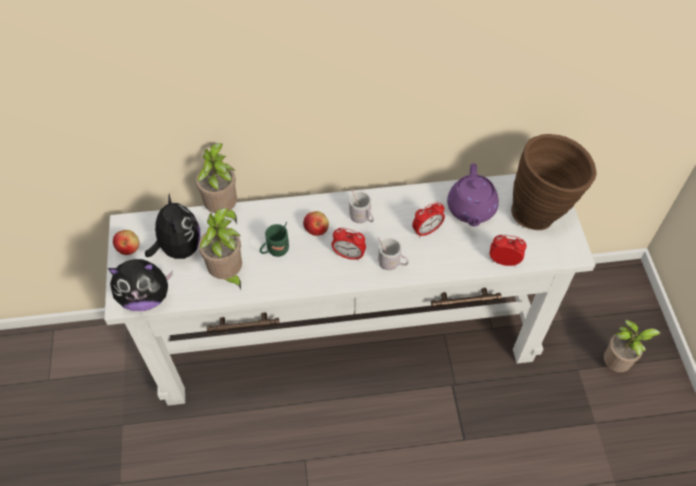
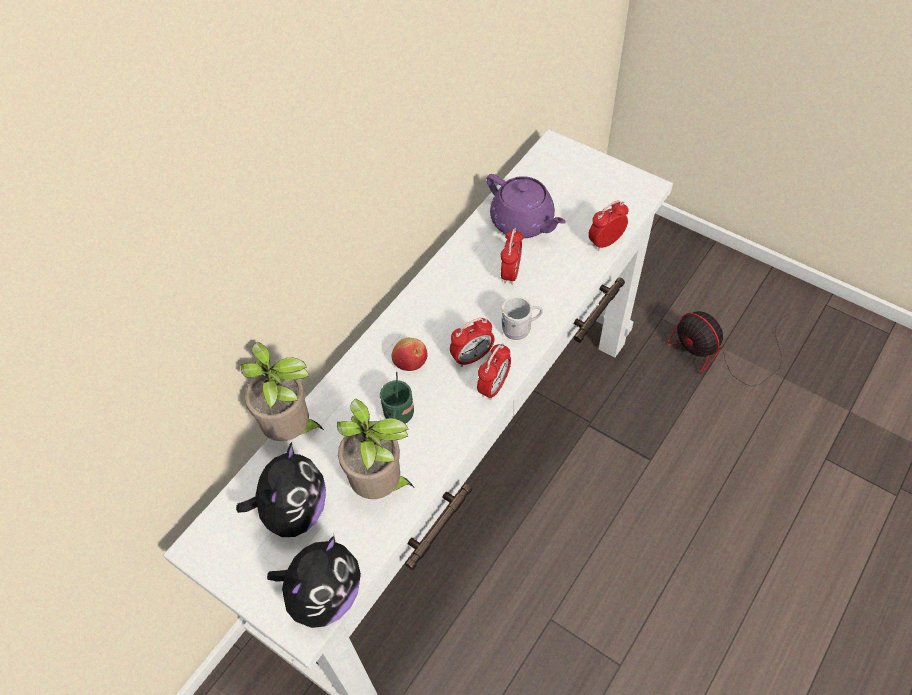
camera: 45 degrees left, 0 degrees up
(128, 247) = (234, 566): apple -> none
(179, 248) = (293, 511): plush toy -> plush toy turned 75 degrees clockwise
(339, 280) = (494, 386): none -> alarm clock
(362, 218) = (440, 313): white mug -> none
(541, 213) = (581, 177): brown vase -> none
(587, 424) = (718, 354): none -> fan
(616, 365) = (683, 288): potted plant -> none

